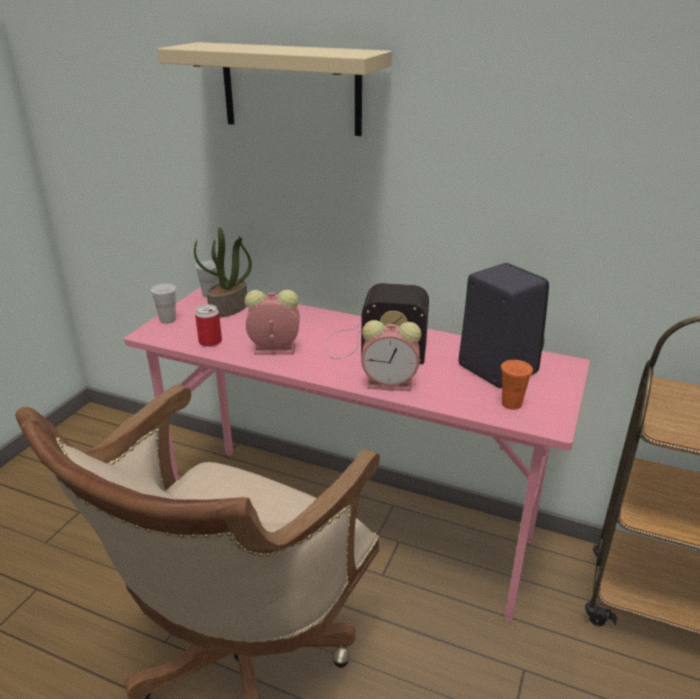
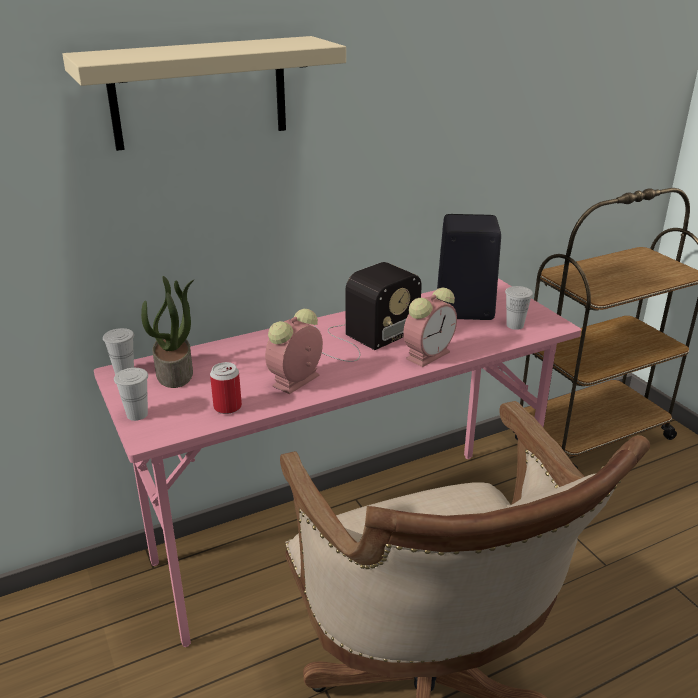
camera: 50 degrees left, 0 degrees up
(511, 404) = (515, 325): orange cup -> white cup

